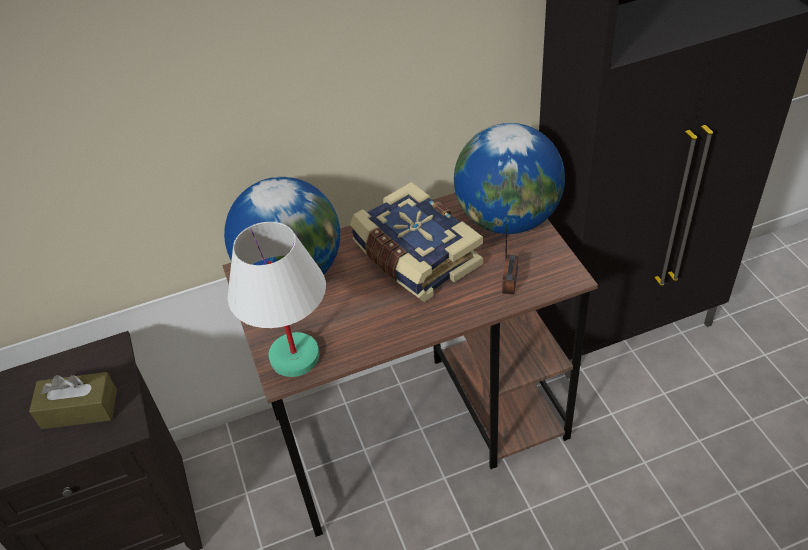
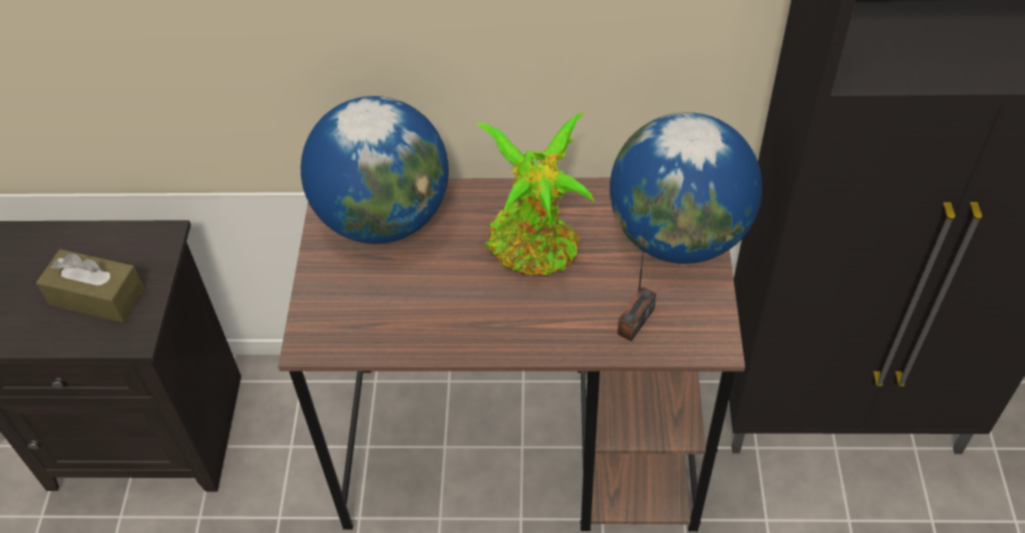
camera: 20 degrees right, 5 degrees up
(293, 357) = (332, 325): white table lamp -> none
(415, 258) = (536, 249): book -> potted plant

